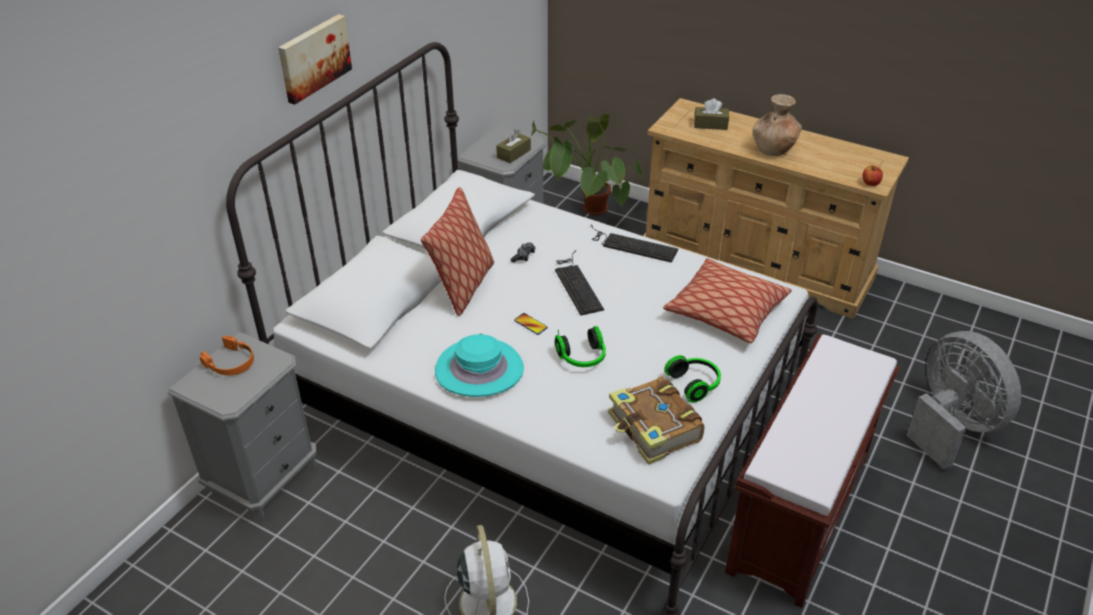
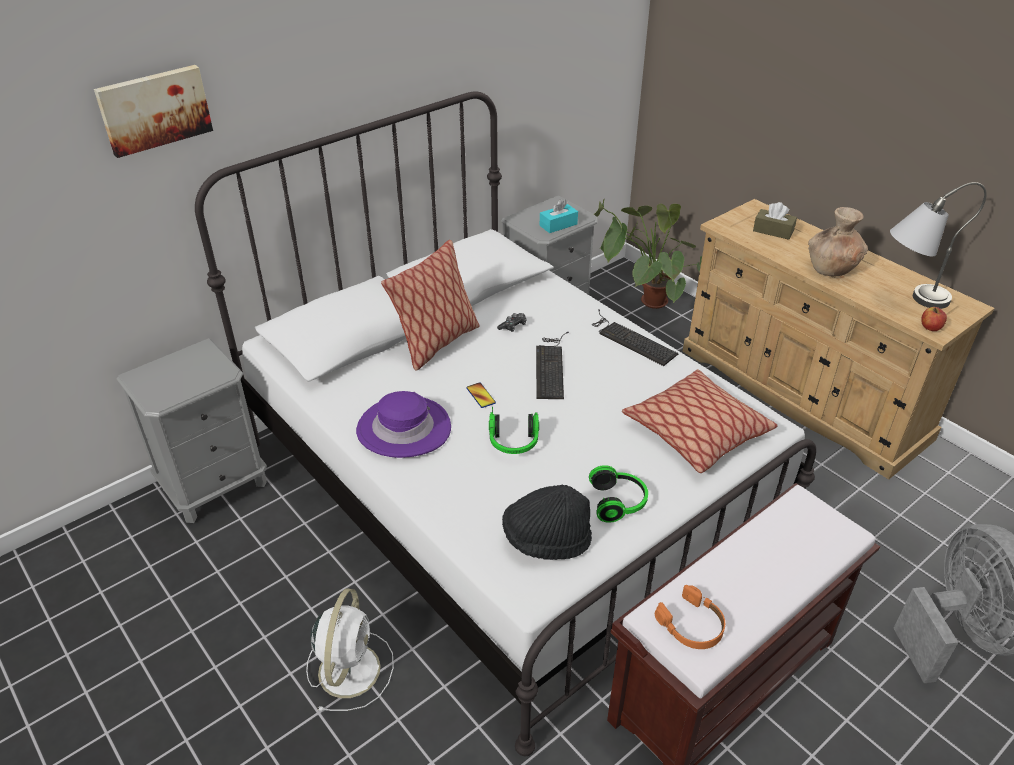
camera: 20 degrees right, 0 degrees up
(231, 362) = (183, 364): orange headphones -> orange headphones (692, 625)
(313, 57) = (323, 80): picture -> picture (154, 109)
(479, 370) = (403, 429): turquoise hat -> purple hat
(513, 154) = (558, 225): brown tissue box -> turquoise tissue box
(654, 429) = (546, 540): book -> black hat
(843, 164) = (907, 300): none -> grey table lamp

